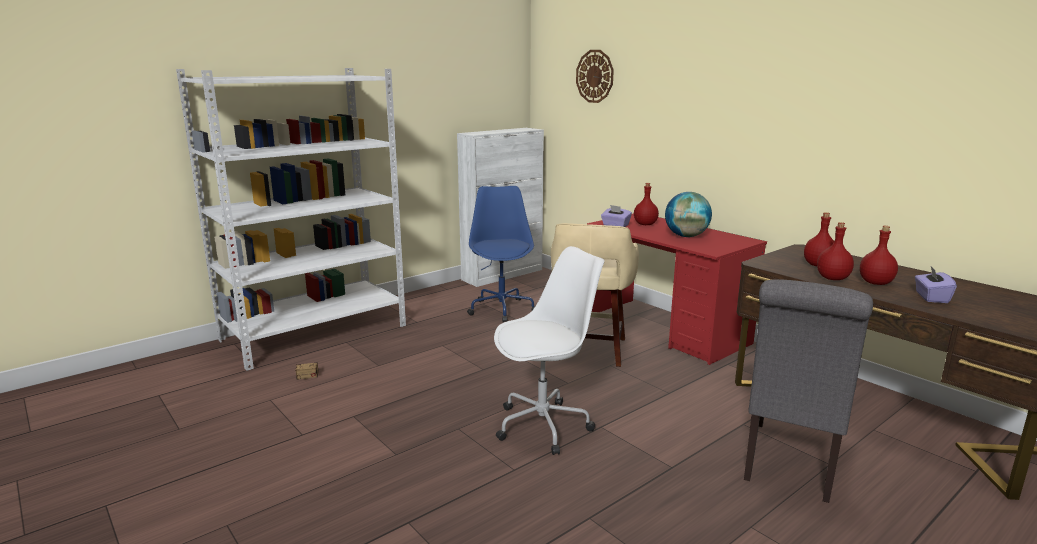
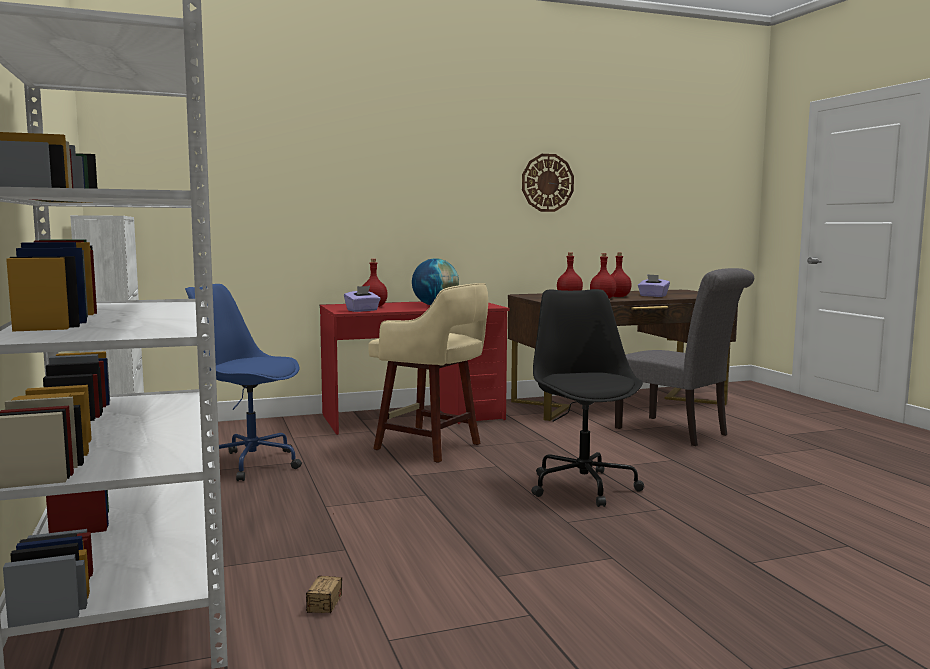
camera: 70 degrees left, 10 degrees down
(544, 425) = (582, 486): white office chair -> black office chair
(595, 76) = (225, 142): wall clock -> wall clock (547, 183)

